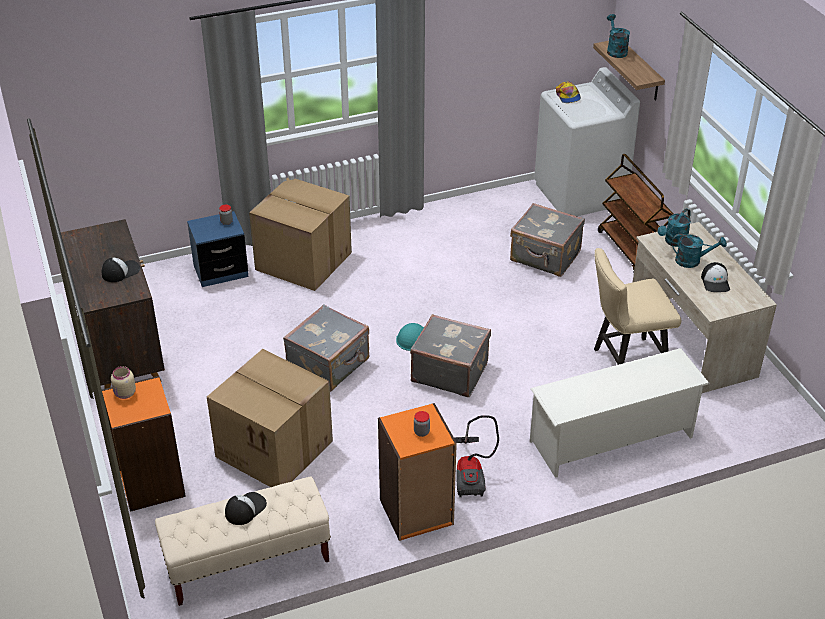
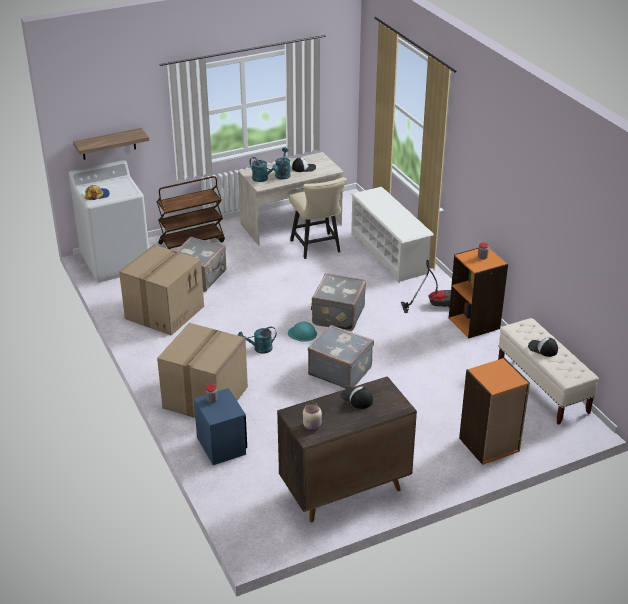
camera: 95 degrees left, 5 degrees down
(125, 394) = (491, 382): beige jar -> beige jar (312, 426)
(276, 448) = (435, 387): cardboard box -> cardboard box (164, 311)
(615, 50) = (93, 143): turquoise watering can -> turquoise watering can (259, 349)

